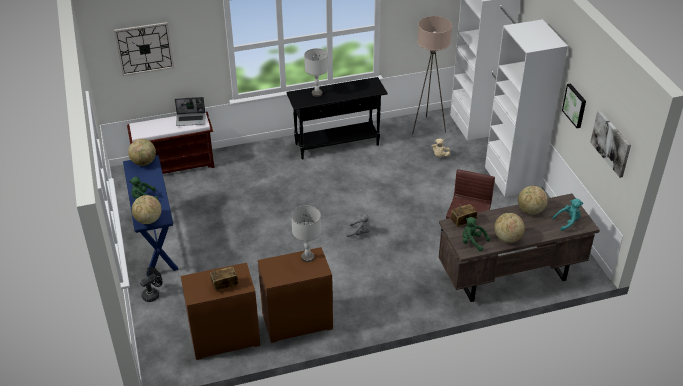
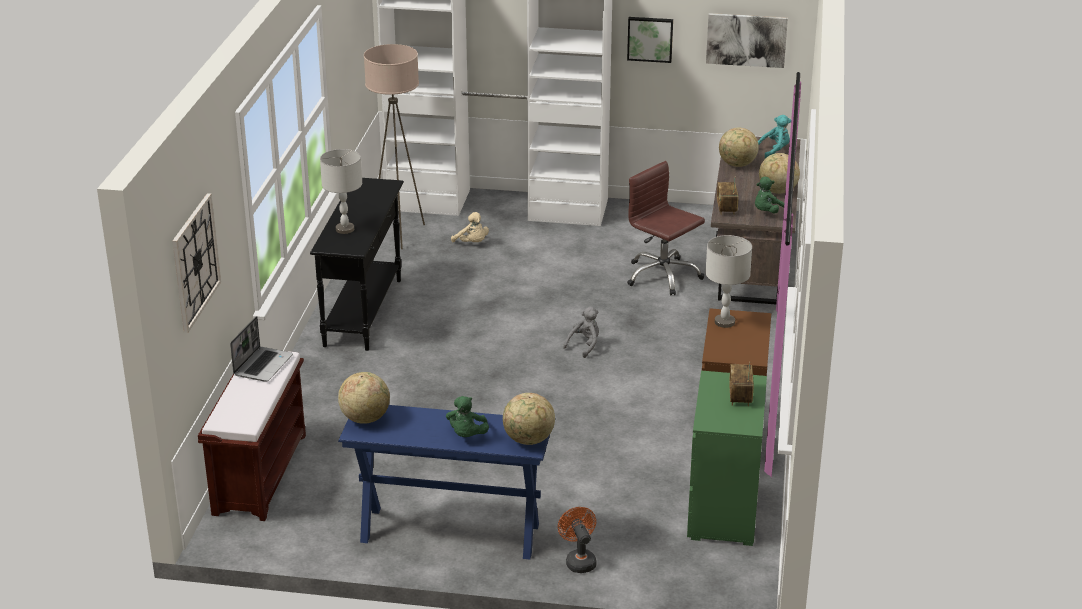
camera: 65 degrees left, 10 degrees down
(153, 294) = (579, 560): black fan -> orange fan
(224, 338) = (723, 510): brown dresser -> green dresser
(567, 222) = (774, 151): turquoise plush toy -> turquoise plush toy turned 60 degrees clockwise

